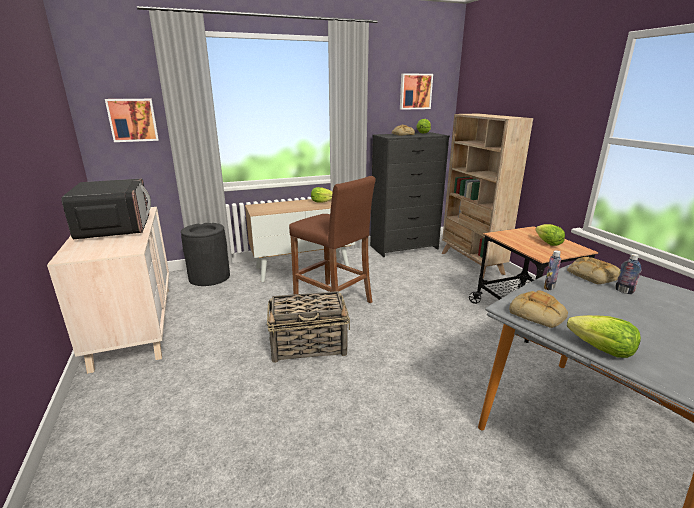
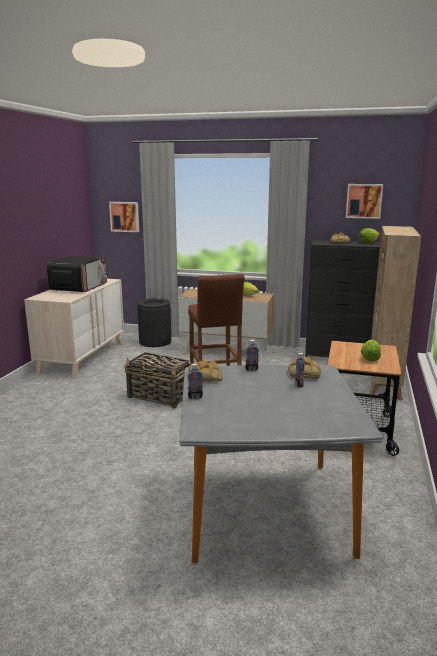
camera: 35 degrees right, 5 degrees down
(601, 350) = (195, 397): lettuce -> bottle

